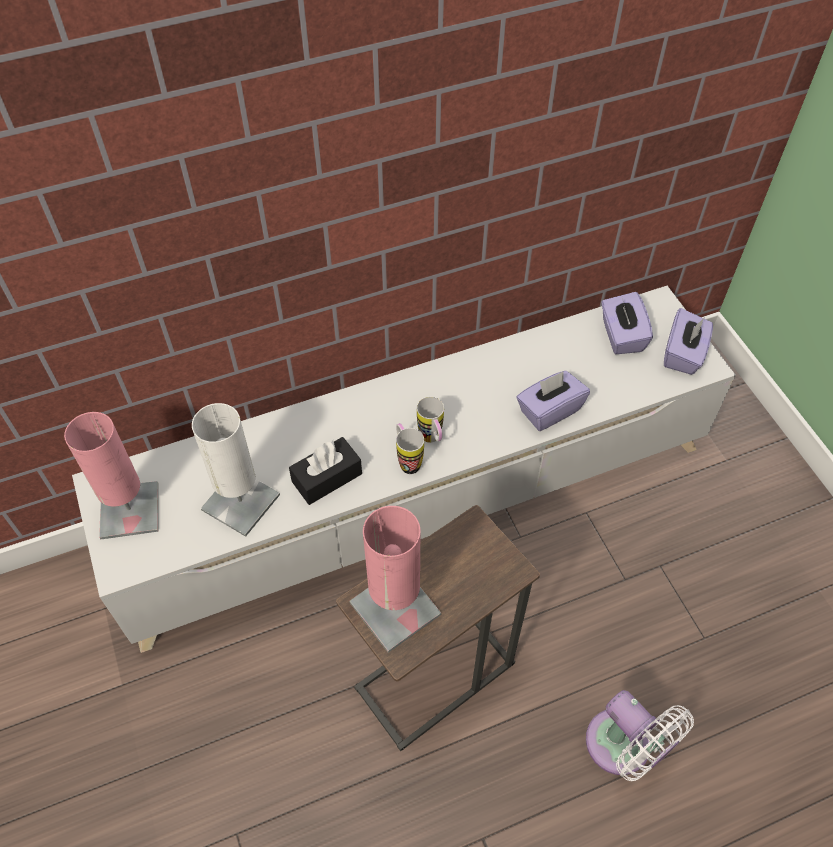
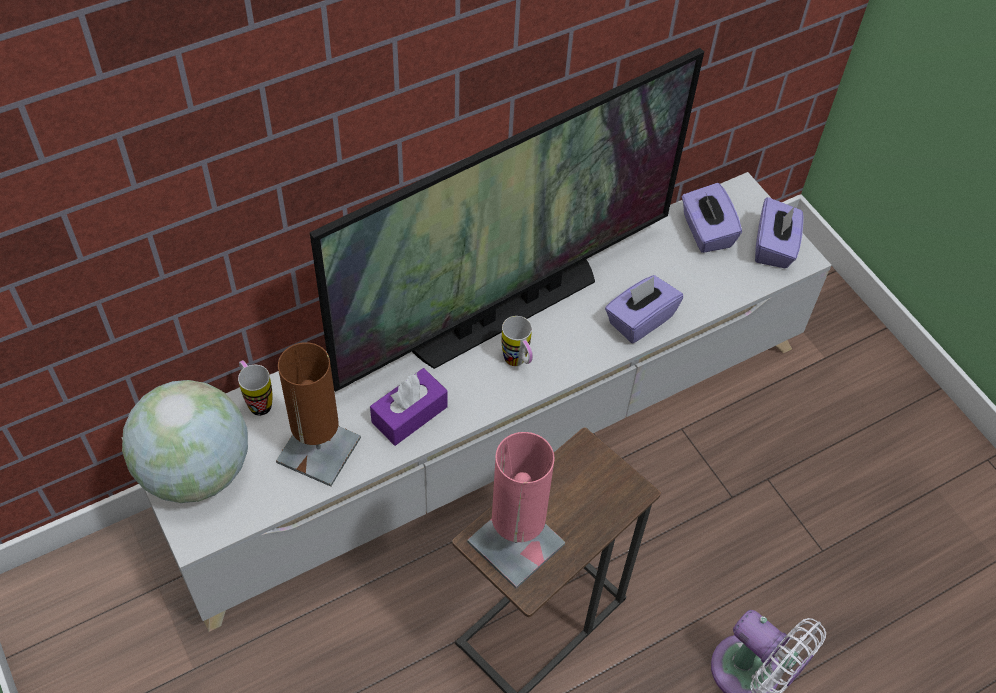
camera: 10 degrees left, 0 degrees up
(130, 510) = (196, 470): pink table lamp -> globe
(240, 502) = (318, 450): white table lamp -> brown table lamp
(327, 478) = (409, 414): black tissue box -> purple tissue box
(407, 460) = (494, 388): mug -> mug (257, 401)
(427, 391) = (504, 310): none -> television

